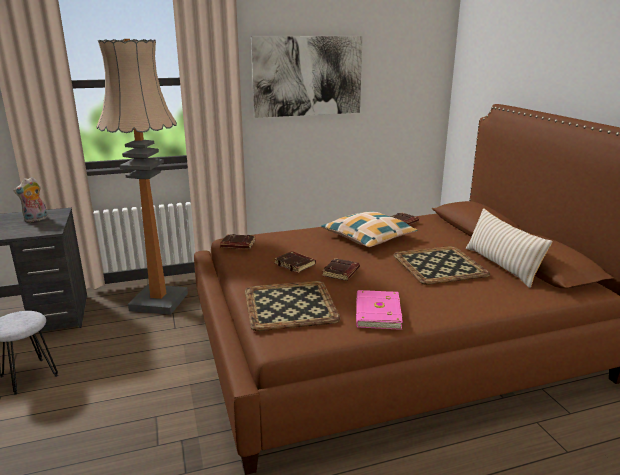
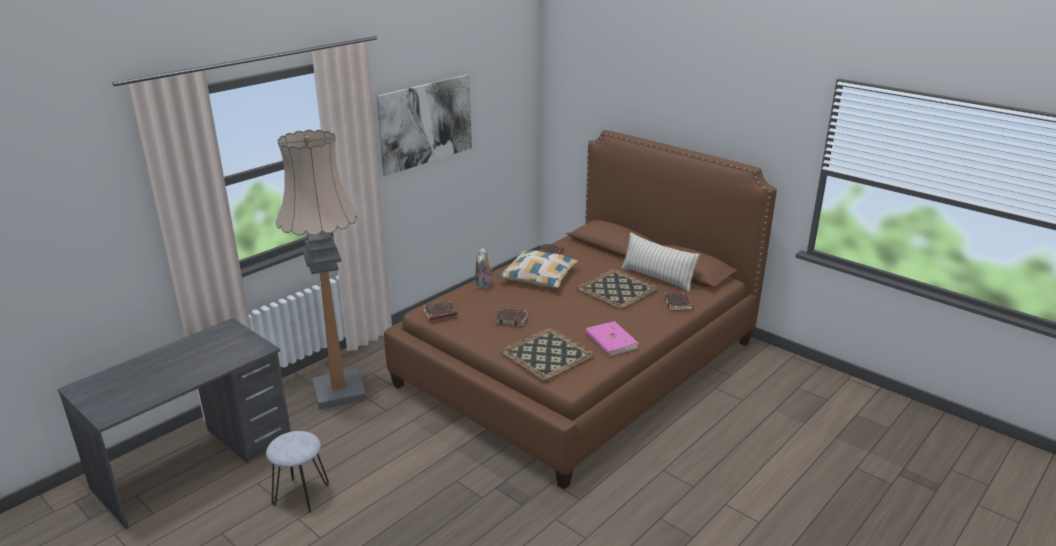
camera: 30 degrees left, 5 degrees up
(36, 220) = (221, 342): plush toy -> plush toy (483, 285)
(341, 273) = (553, 316): brown book -> brown book (678, 304)

